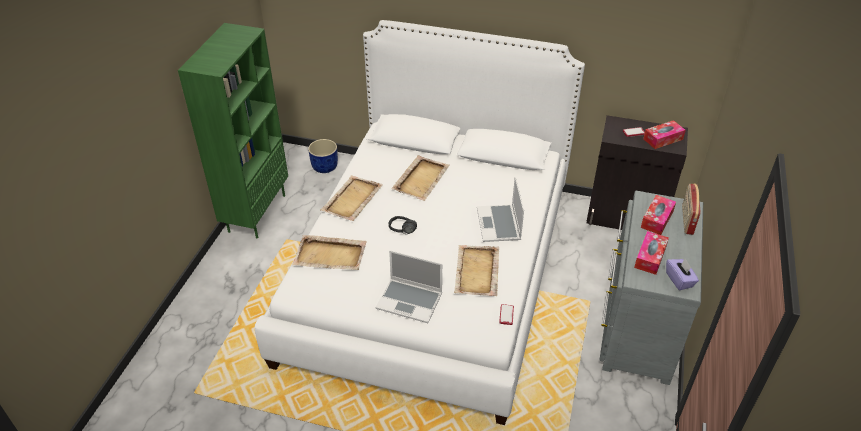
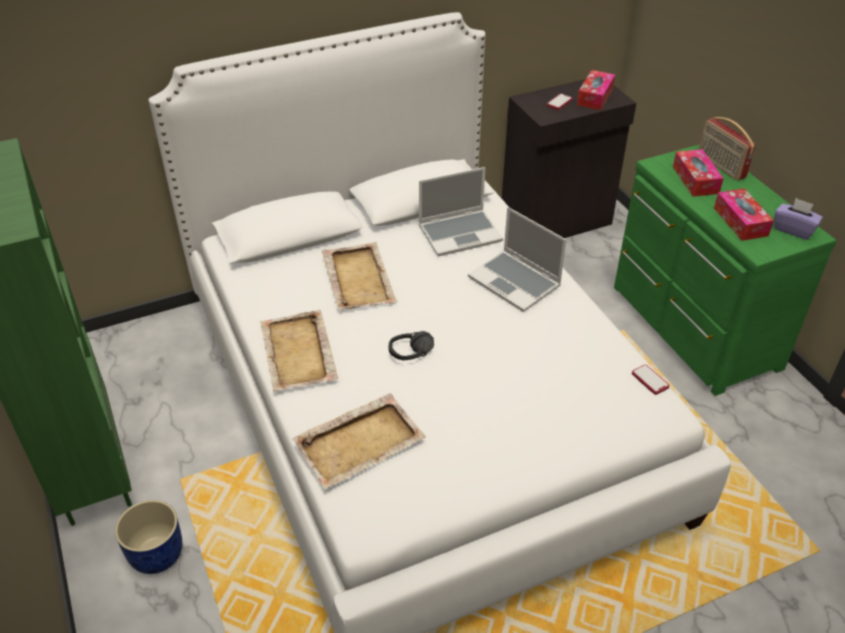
camera: 40 degrees left, 0 degrees up
(324, 167) = (130, 351): blue planter -> blue planter (156, 555)
(410, 301) = (530, 435): laptop -> laptop (460, 233)
(476, 272) = (559, 352): beige tray -> none
(636, 326) = (691, 328): grey dresser -> green dresser

